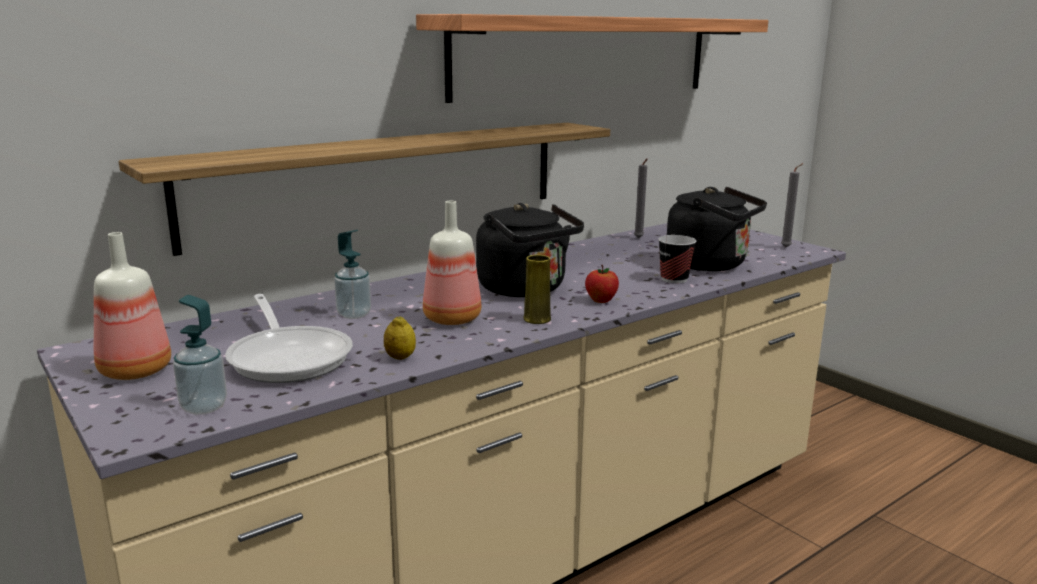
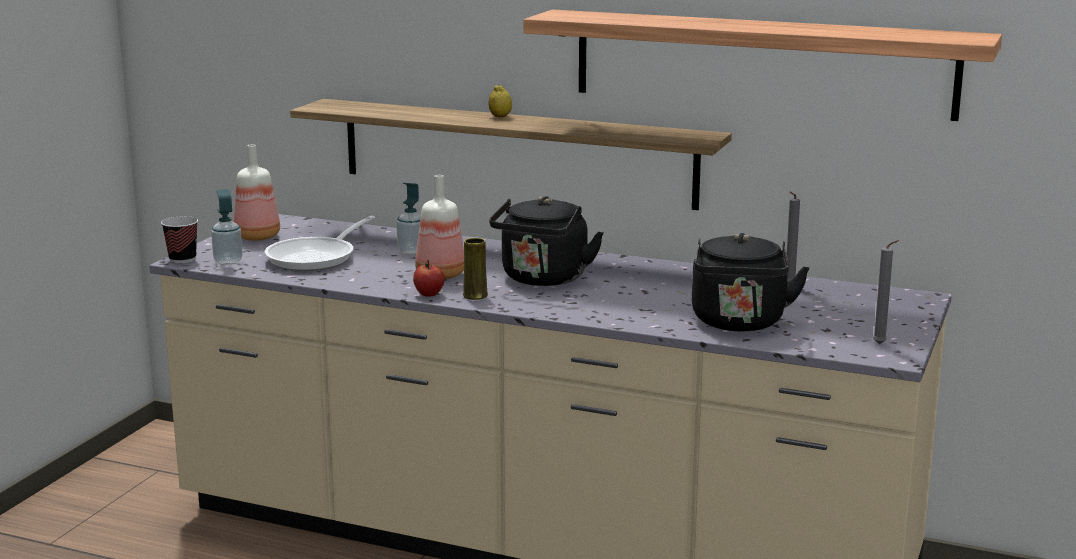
camera: 60 degrees right, 0 degrees up
(400, 358) = (349, 279): lemon -> lemon (500, 116)
(601, 300) = (553, 304): apple -> apple (429, 294)
(674, 279) = (660, 317): cup -> cup (182, 259)

